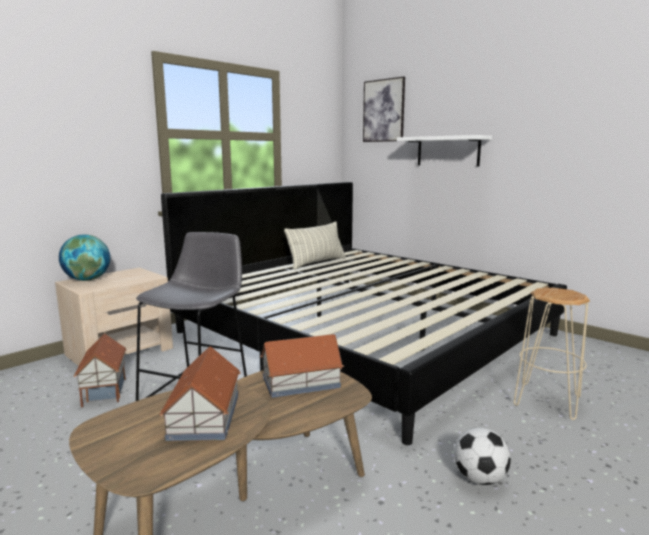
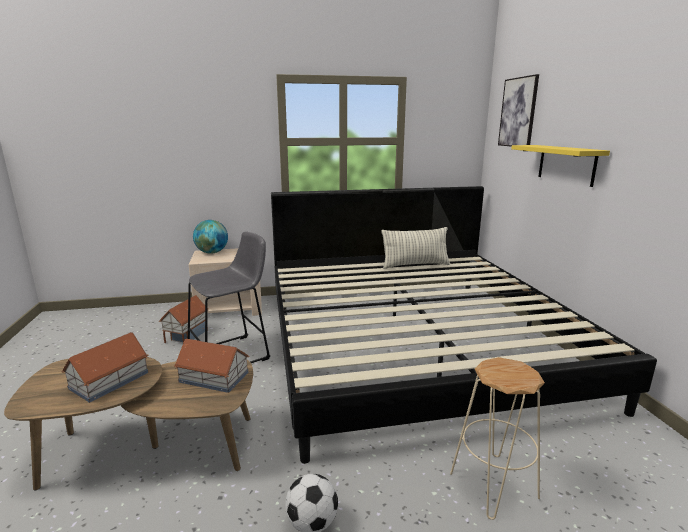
camera: 35 degrees right, 5 degrees up
(448, 151) = (566, 164): white shelf -> yellow shelf

